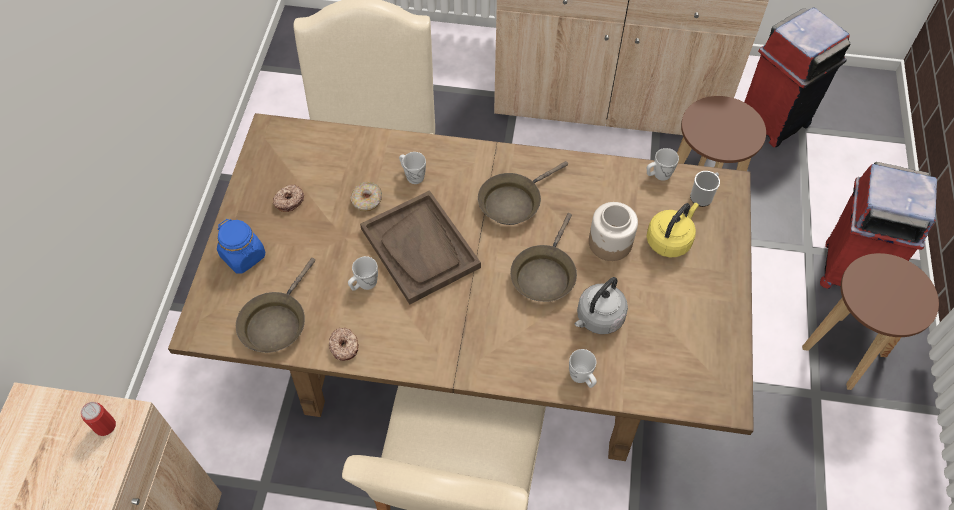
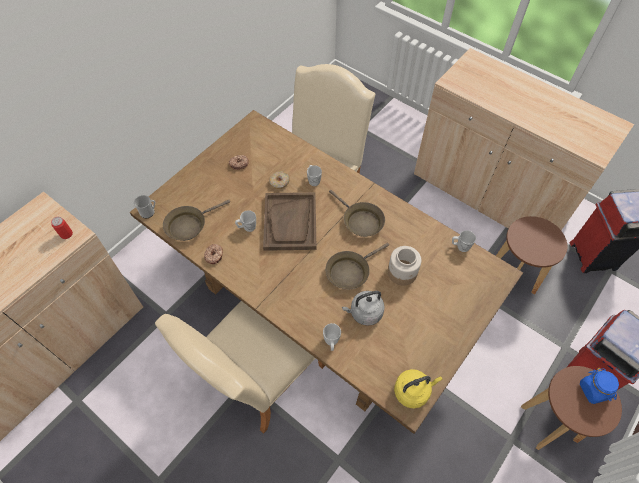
camera: 30 degrees right, 0 degrees up
(243, 256) = (197, 182): blue jar -> blue jar (594, 390)
(513, 202) = (360, 221): brown frying pan -> brown frying pan turned 120 degrees counterclockwise
(670, 240) = (440, 289): yellow kettle -> yellow kettle (413, 391)
(703, 196) = (480, 272): mug -> mug (149, 212)

